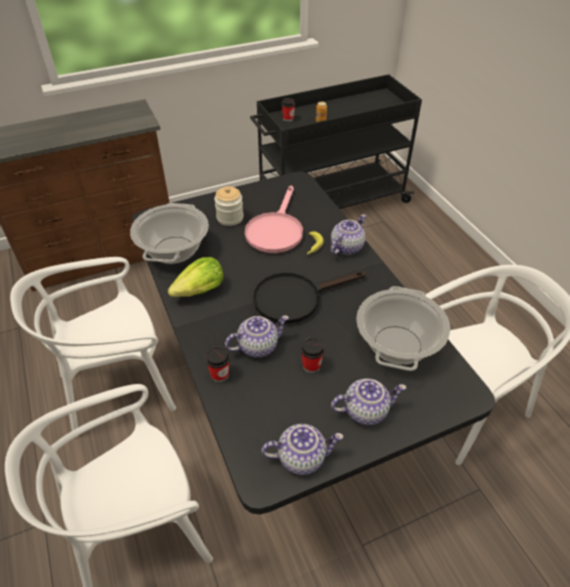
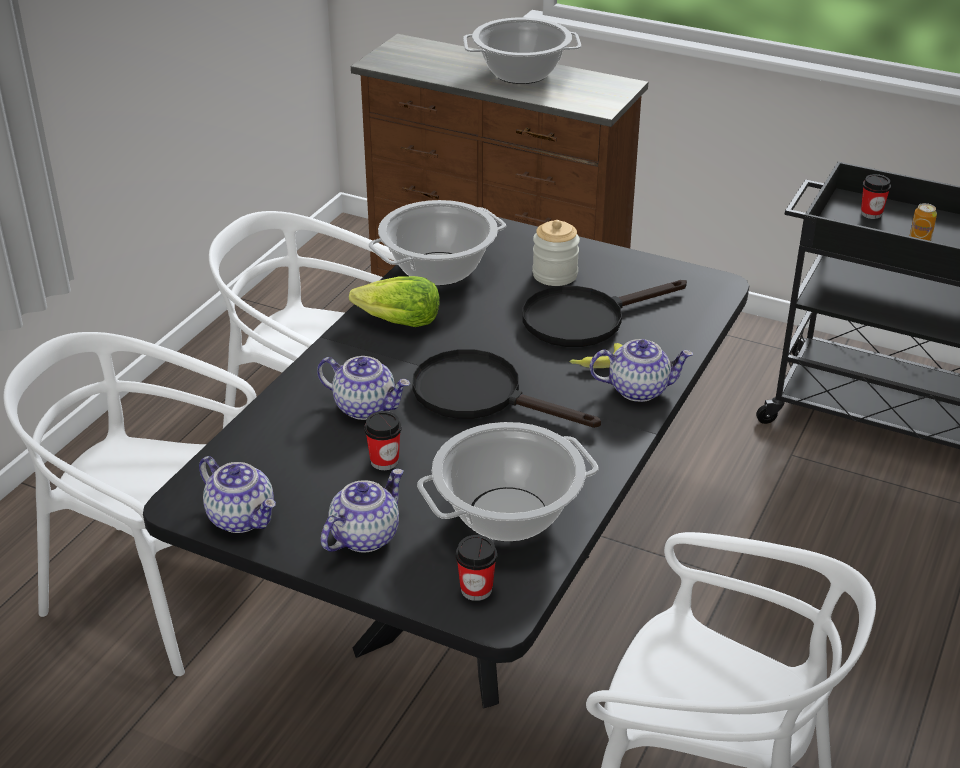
camera: 50 degrees right, 10 degrees down
(75, 123) = (520, 73): none -> cooking pot
(219, 374) = (290, 402): cup -> cup (476, 589)
(275, 230) = (585, 319): pink frying pan -> black frying pan
(365, 410) = (364, 536): teapot -> teapot turned 90 degrees counterclockwise

